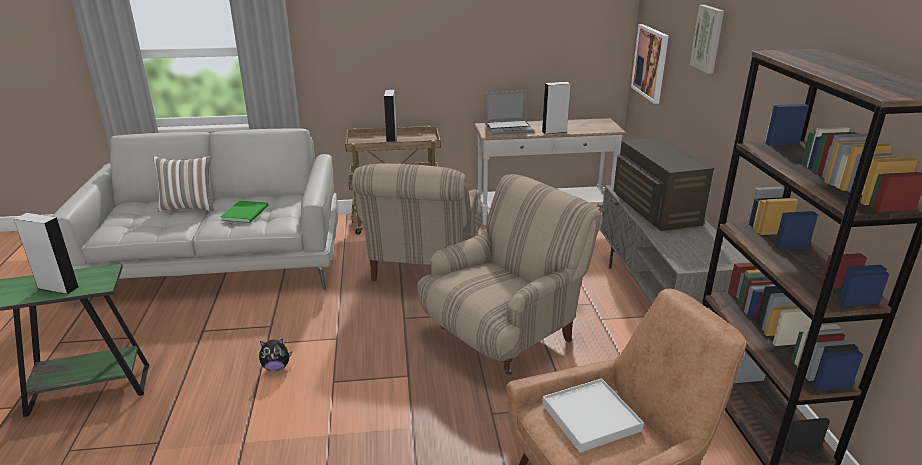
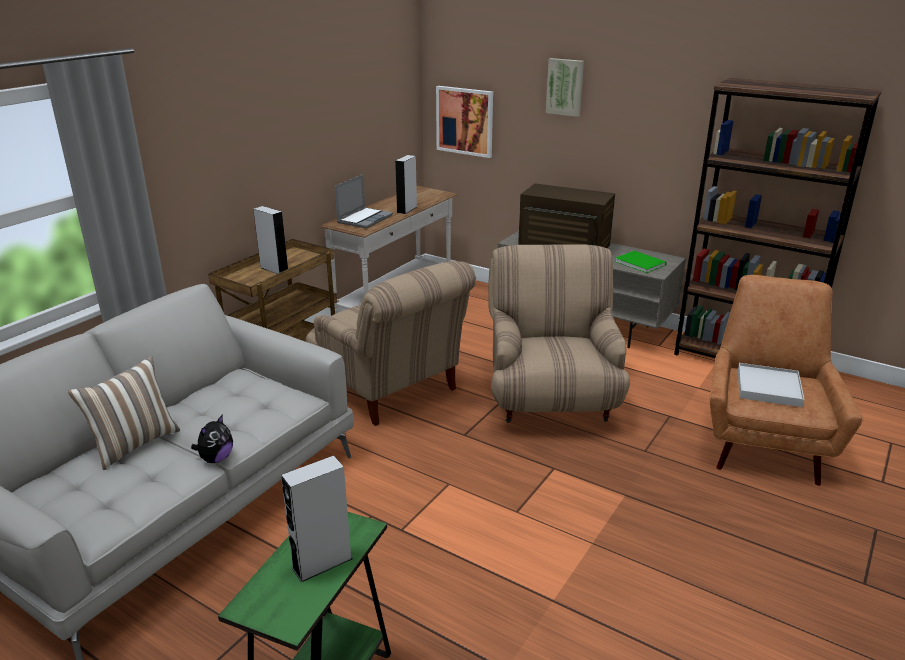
camera: 50 degrees left, 0 degrees up
(247, 212) = (230, 410): green book -> green book (639, 262)
(276, 367) = (452, 538): plush toy -> plush toy (216, 459)

